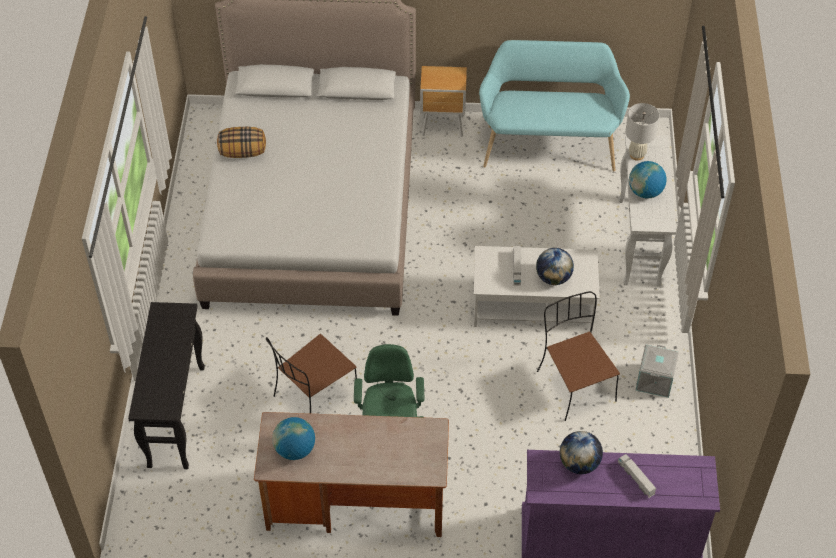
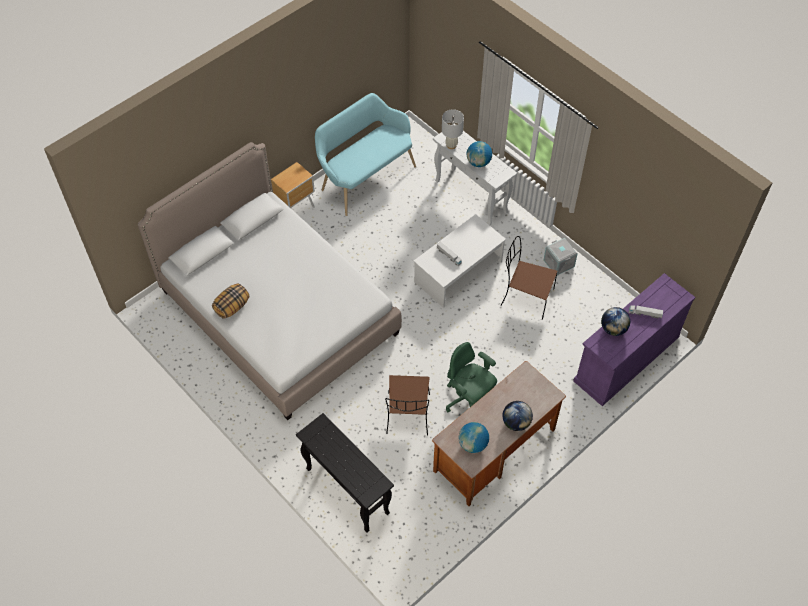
camera: 45 degrees left, 5 degrees up
(553, 278) = (472, 246): globe -> globe (516, 422)

